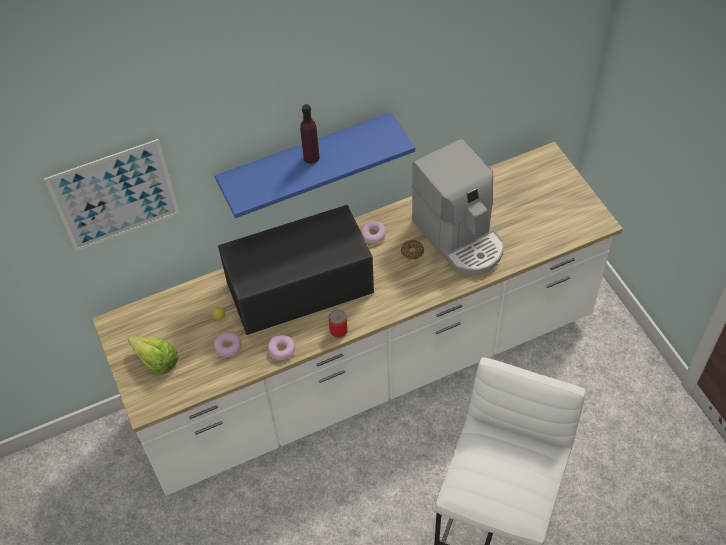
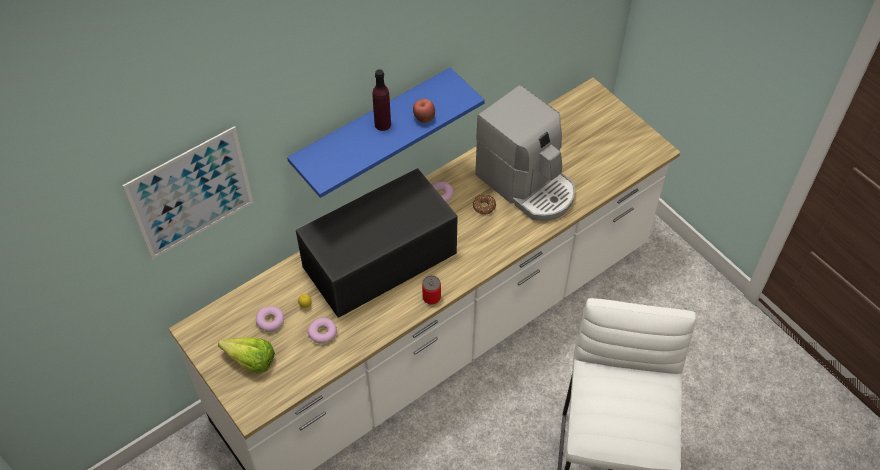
camera: 15 degrees left, 0 degrees up
(282, 350) = (379, 327): donut -> donut (270, 322)
(352, 157) = (424, 118): none -> apple

